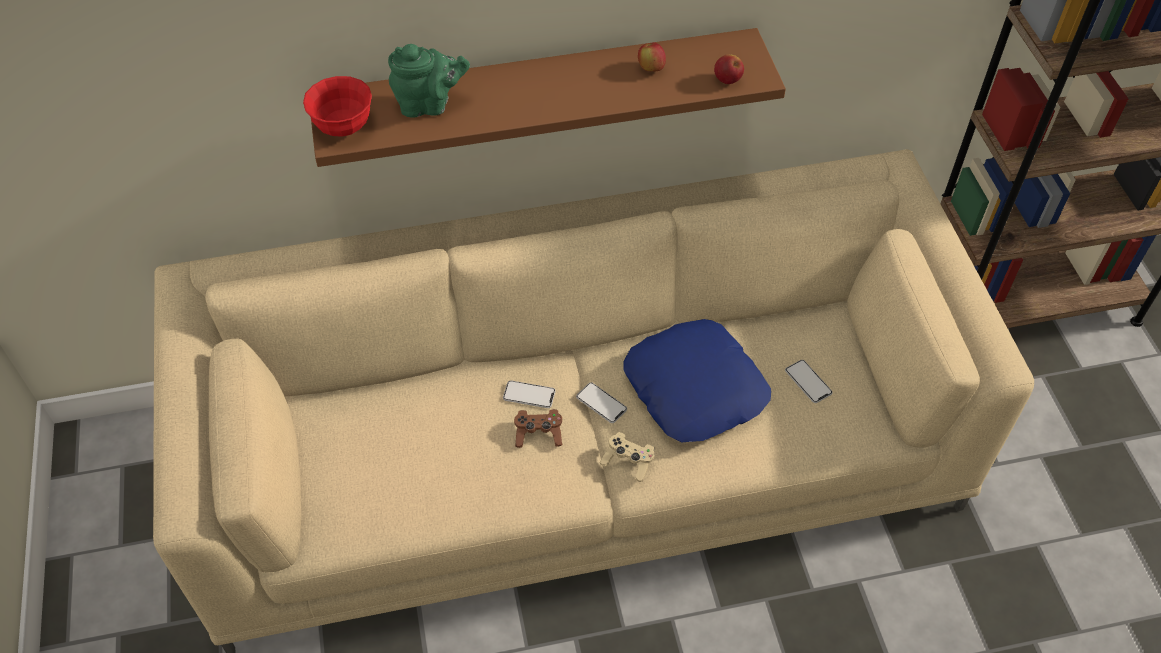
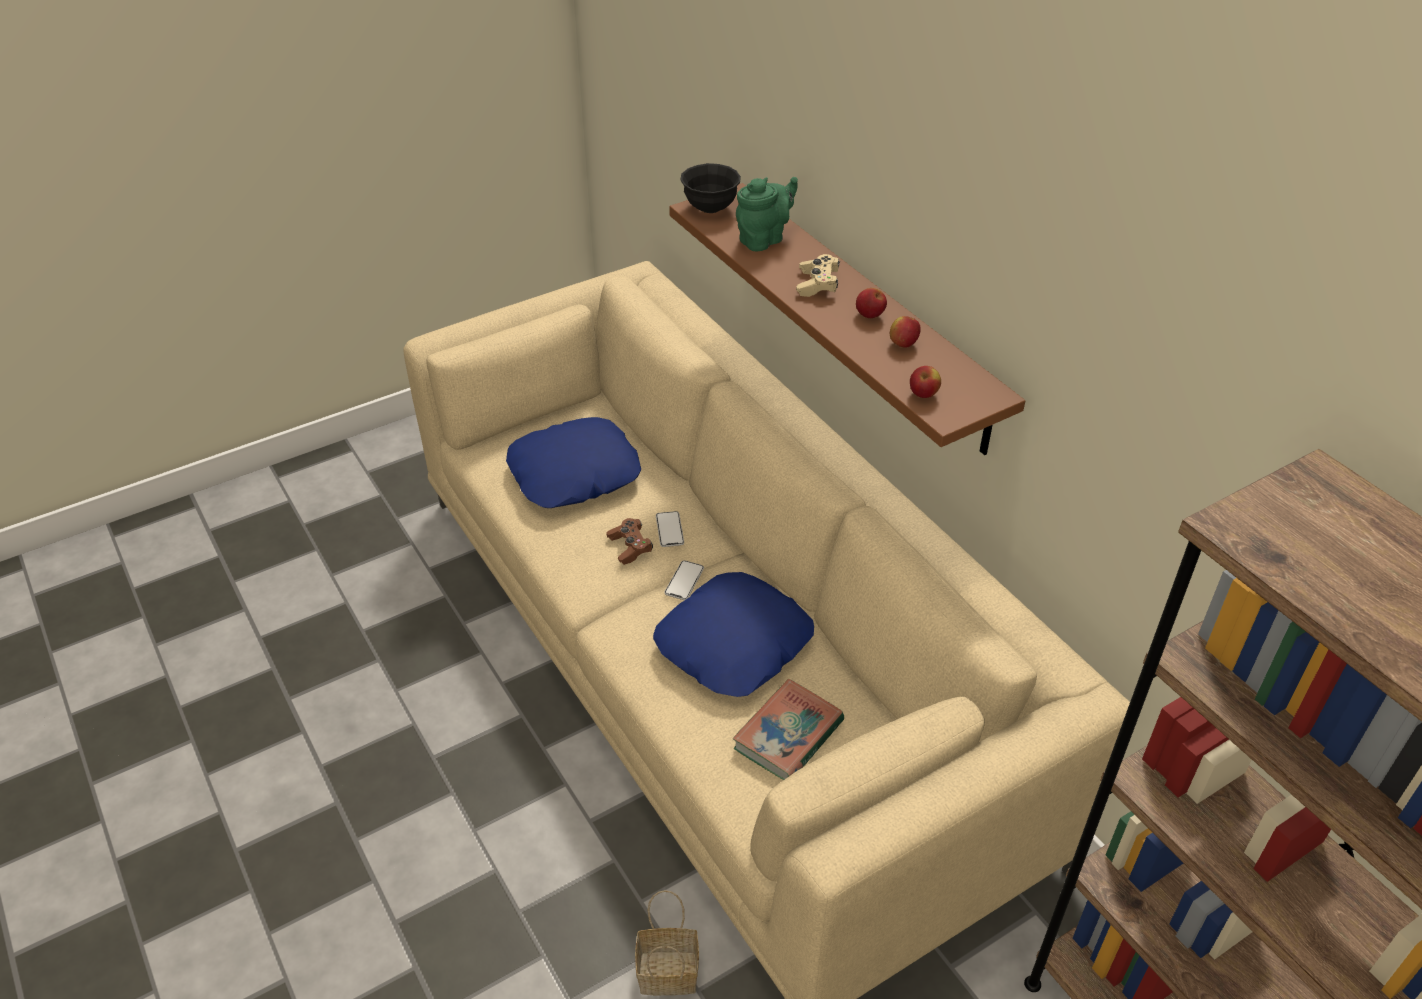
camera: 70 degrees right, 10 degrees down
(343, 127) = (710, 208): red bowl -> black bowl
(407, 454) = (575, 474): none -> blue pillow
(429, 105) = (764, 239): green teapot -> green teapot turned 105 degrees counterclockwise
(597, 75) = (870, 315): none -> apple
(628, 461) = (626, 616): beige game controller -> beige game controller (817, 284)
(808, 382) = (788, 735): phone -> book
(885, 590) = (665, 974): none -> basket

